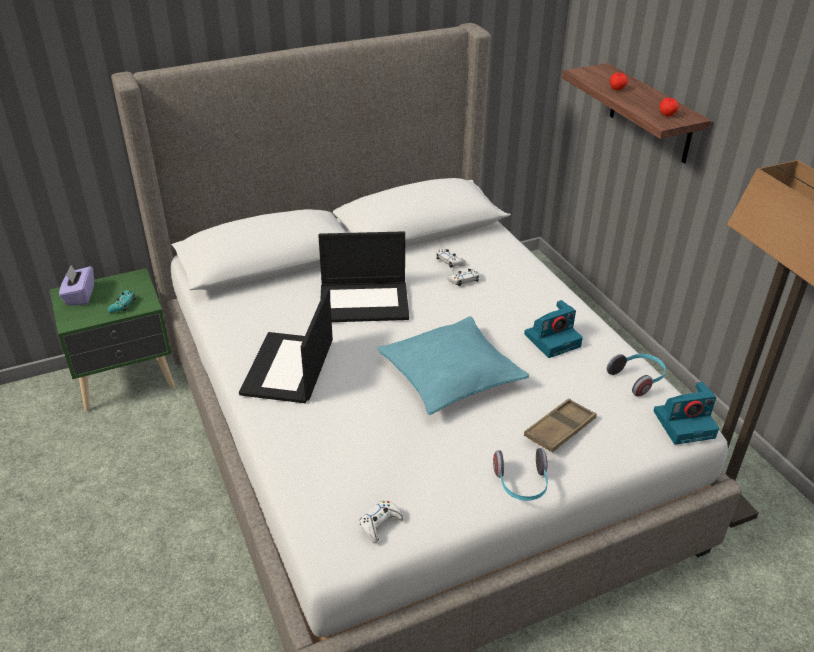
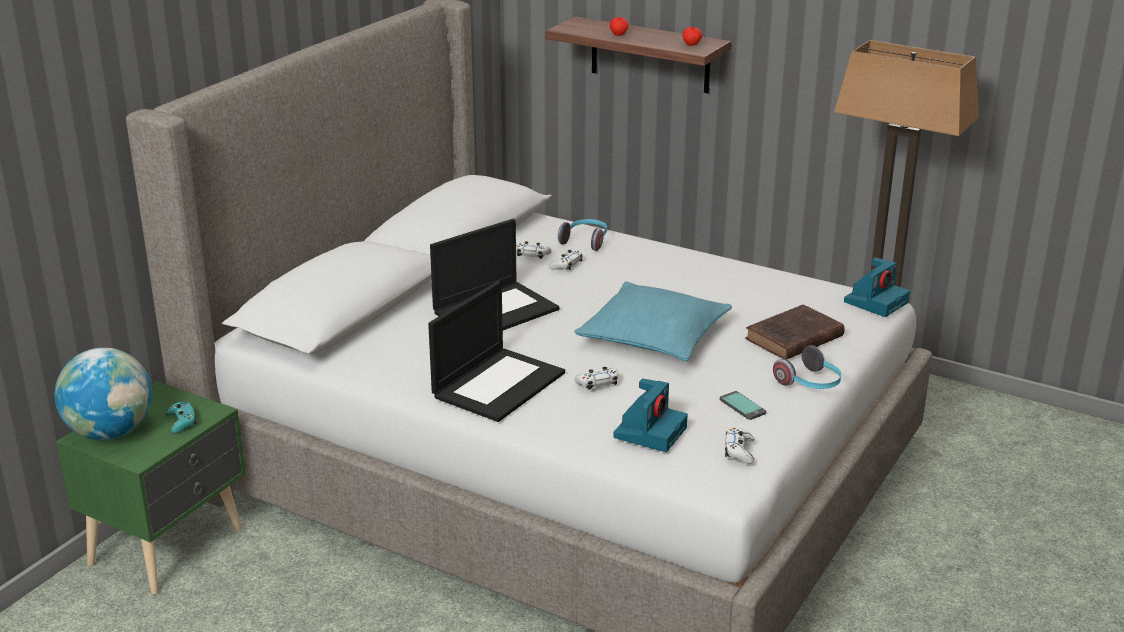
camera: 35 degrees left, 10 degrees down
(80, 296) = (110, 433): purple tissue box -> globe
(289, 368) = (498, 384): laptop -> laptop turned 120 degrees counterclockwise
(352, 401) = (597, 383): none -> white game controller
(436, 479) = (742, 406): none -> phone
(553, 339) = (705, 282): camera -> camera (650, 431)
(559, 429) = (792, 338): brown tray -> brown book
(638, 379) = (806, 285): headphones -> headphones (586, 241)

